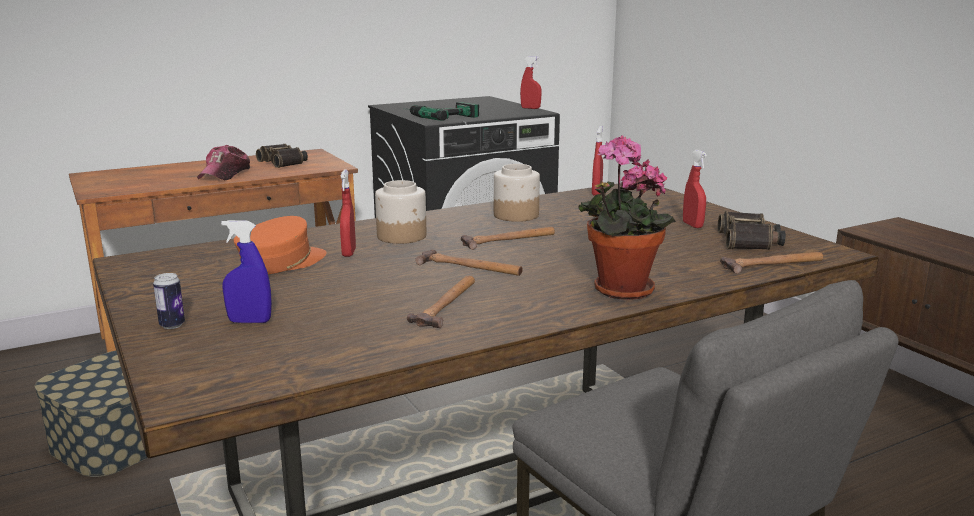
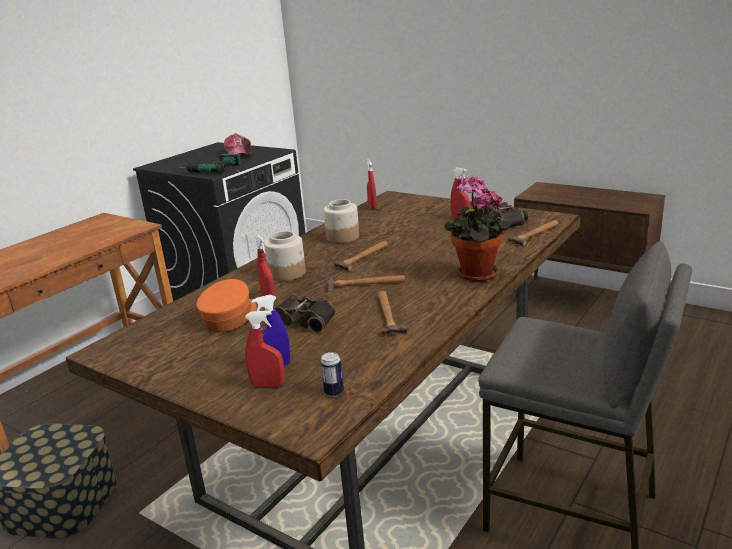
camera: 25 degrees left, 5 degrees up
(172, 325) = (222, 388): can -> can (334, 392)
(225, 174) = (52, 254): cap -> cap (239, 153)
(284, 162) = (90, 232): binoculars -> binoculars (305, 319)
(530, 108) = (268, 148): red spray bottle -> red spray bottle (268, 385)

